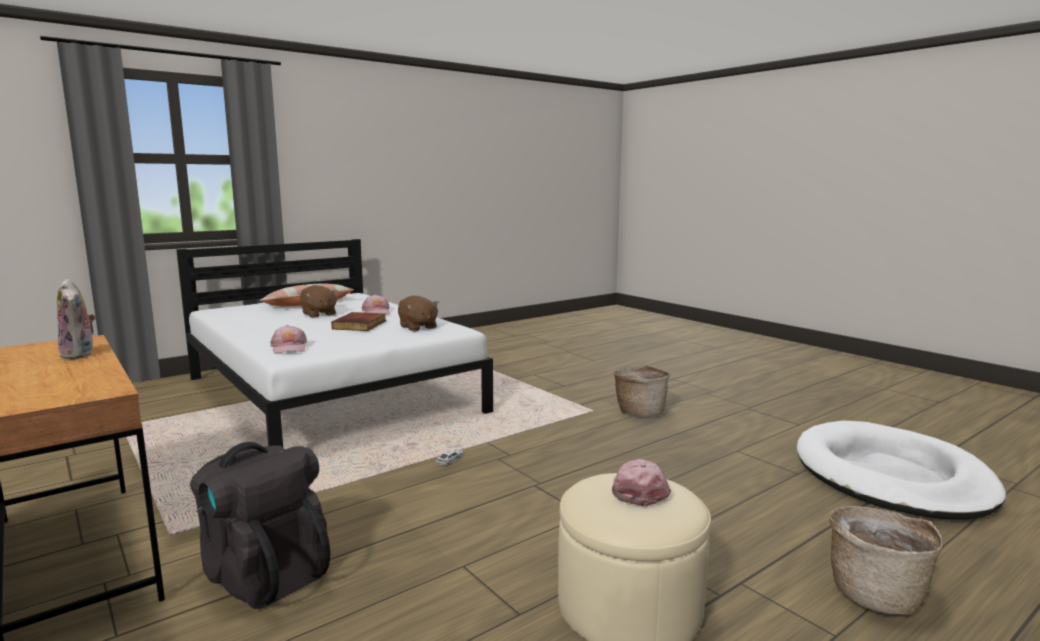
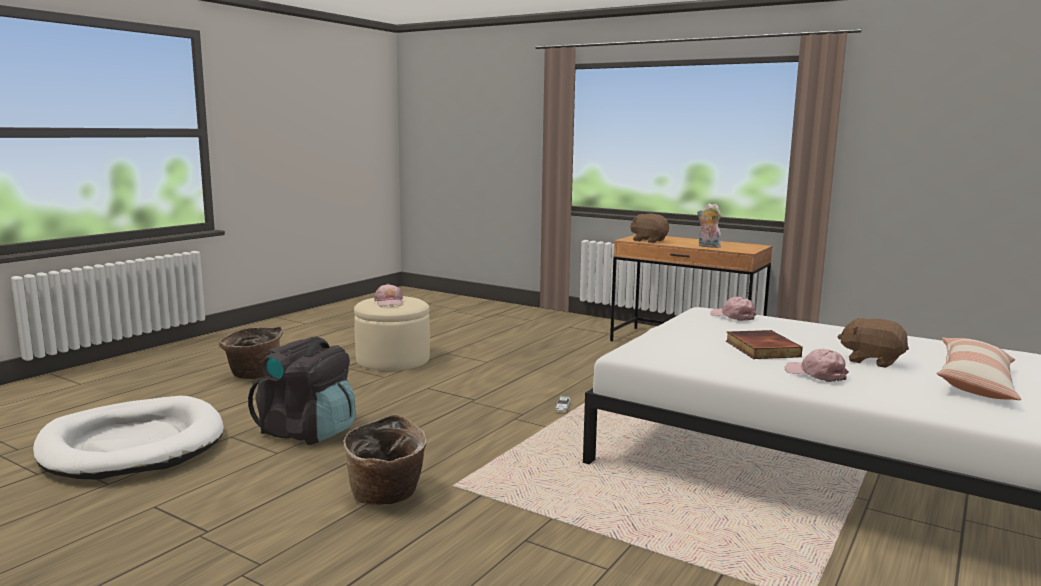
camera: 160 degrees right, 0 degrees up
(264, 574) = (583, 350): black backpack -> black backpack (308, 432)
(418, 327) = (688, 354): brown plush toy -> brown plush toy (649, 240)

